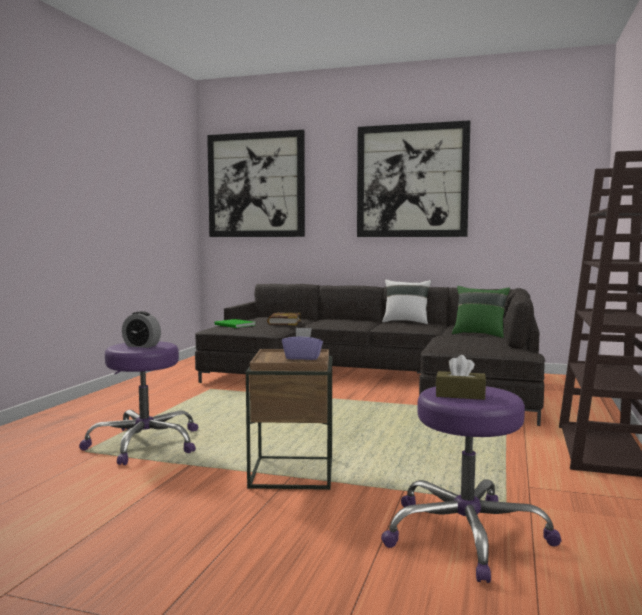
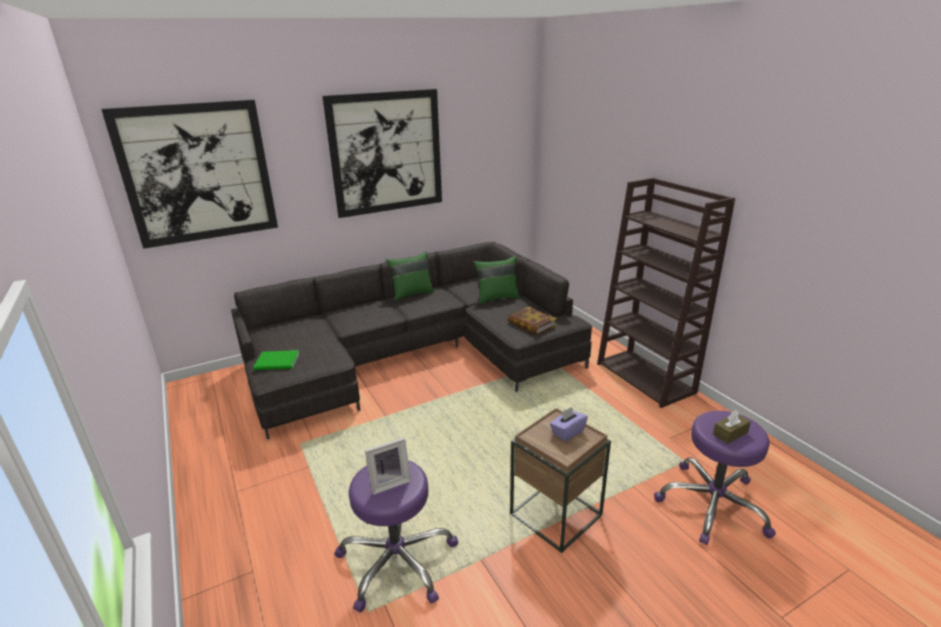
camera: 45 degrees left, 20 degrees up
(141, 346) = (389, 482): alarm clock -> picture frame
(284, 322) = (314, 335): book -> book (532, 324)
(406, 322) = (411, 294): white pillow -> green pillow

